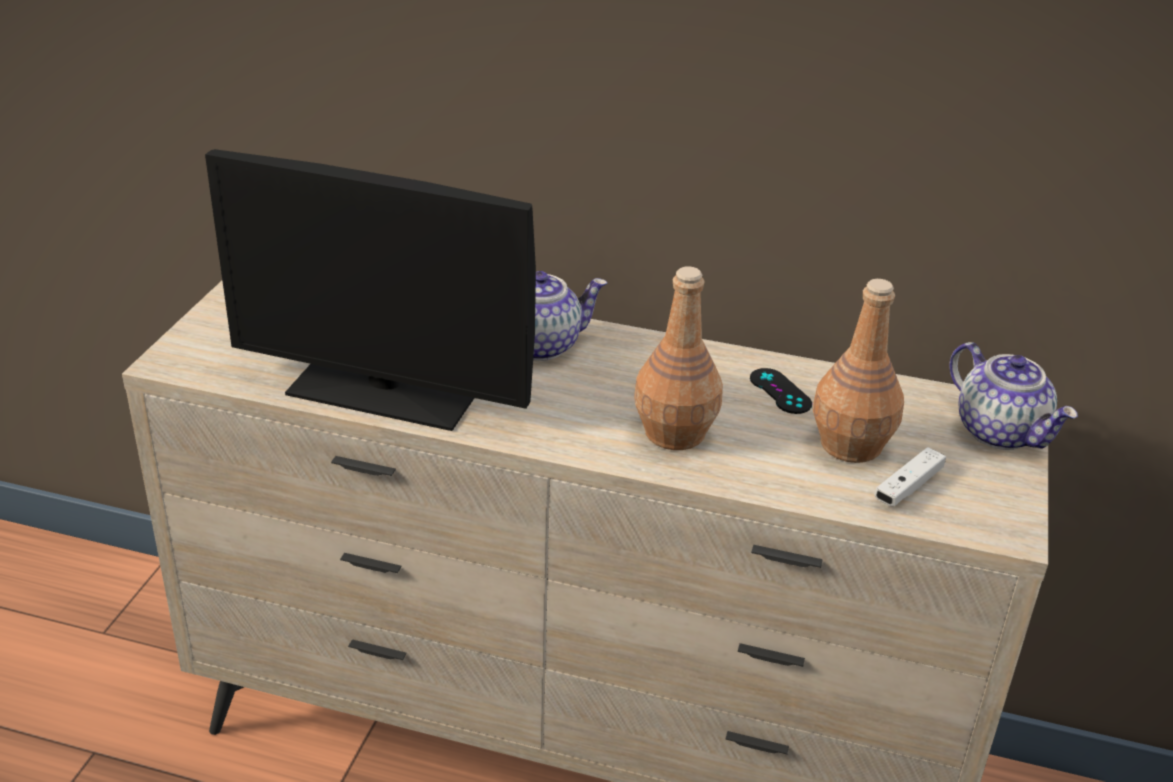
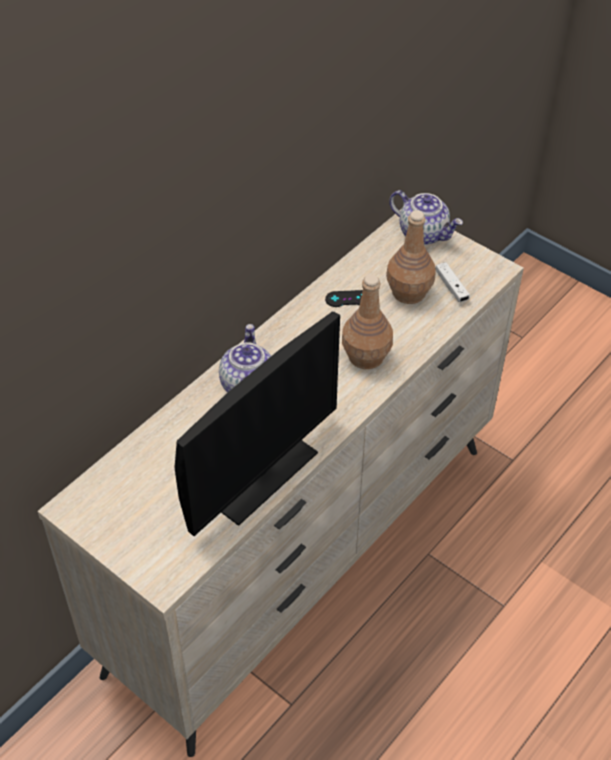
camera: 65 degrees left, 15 degrees up
(1001, 432) = (424, 233): teapot -> teapot turned 45 degrees clockwise

